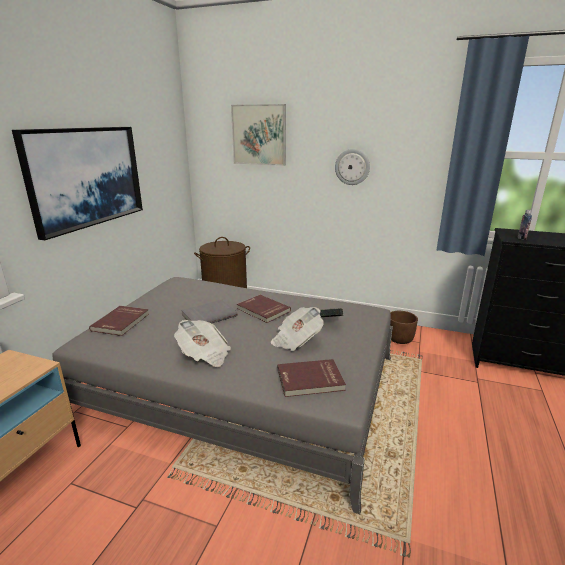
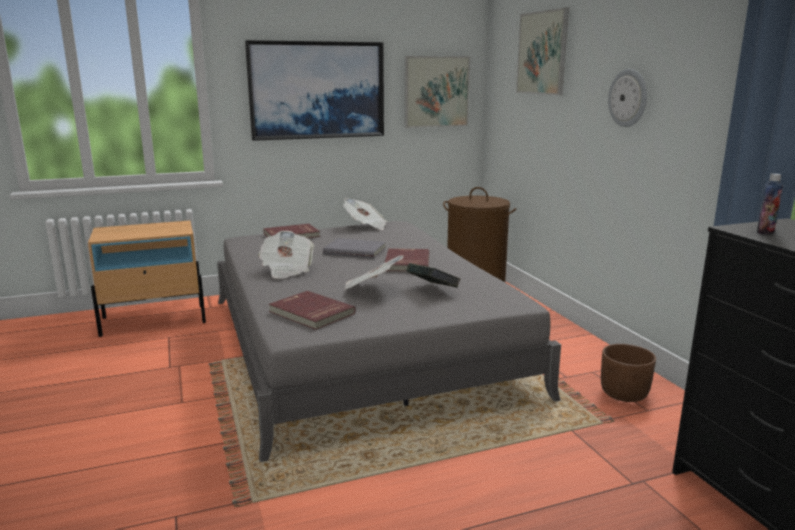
camera: 50 degrees right, 5 degrees down
(164, 166) = (436, 92): none -> picture
(165, 291) = (366, 226): none -> newspaper

